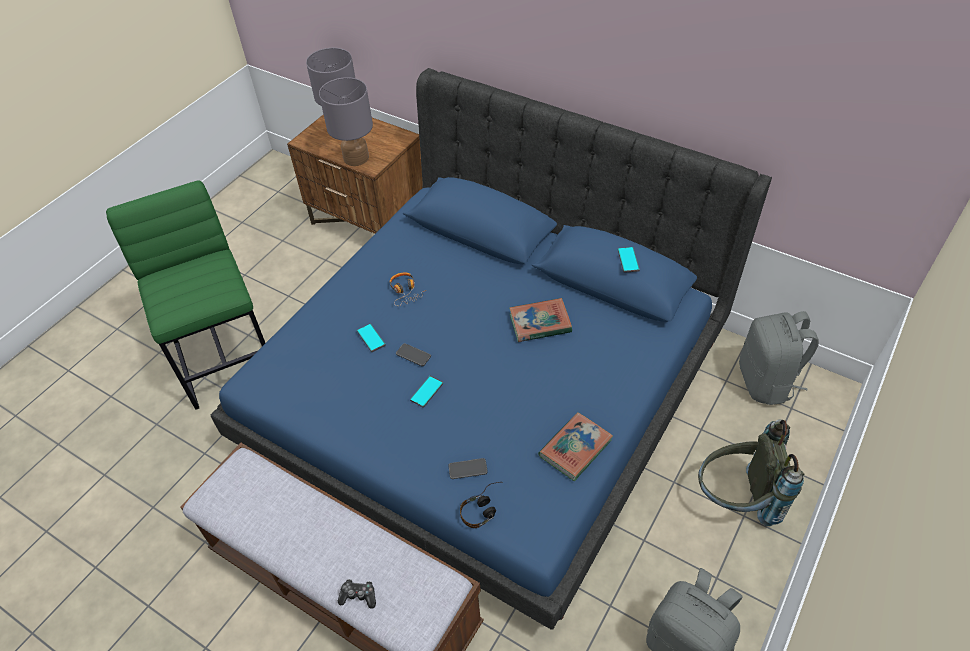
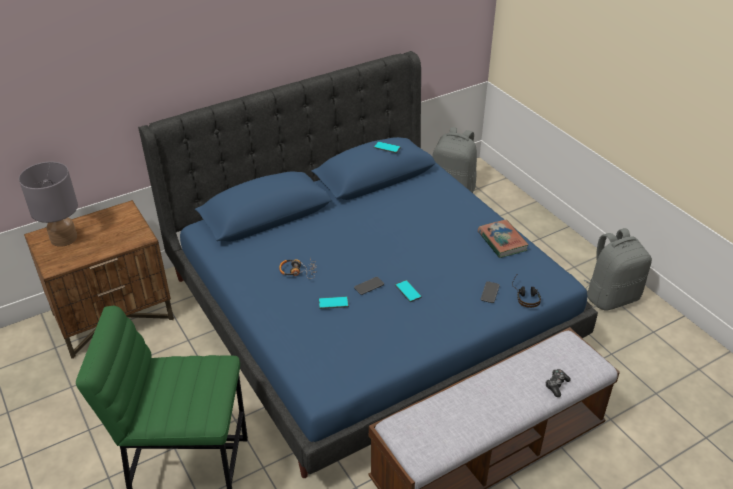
camera: 65 degrees left, 10 degrees down
(355, 158) = (119, 243): grey table lamp -> none
(540, 323) = (386, 219): book -> none
(736, 500) = (527, 237): grey backpack -> none

